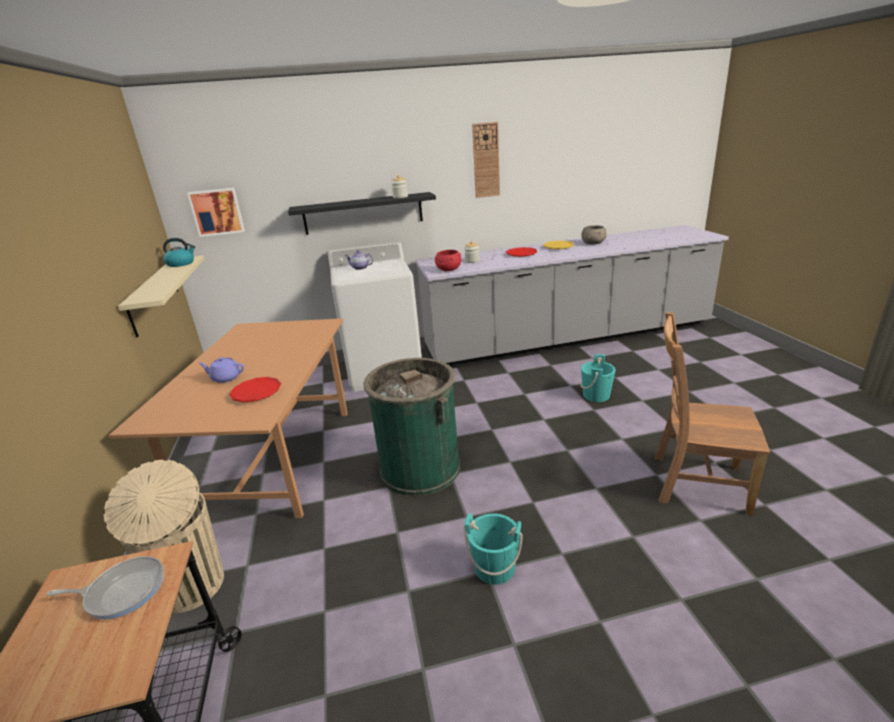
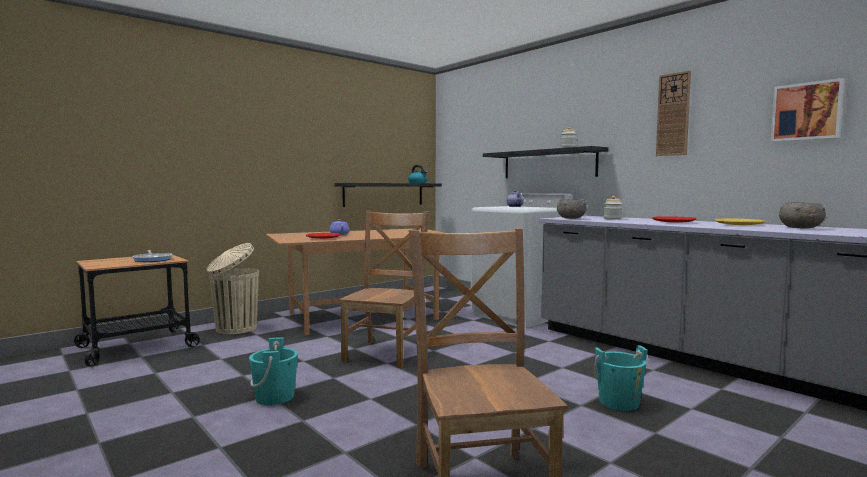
camera: 60 degrees right, 20 degrees down
(153, 295) = (384, 194): beige shelf -> black shelf
(217, 212) = (460, 155): picture -> picture (807, 111)
(420, 468) = (386, 352): green trash can -> brown chair
(448, 270) = (570, 218): red bowl -> grey bowl

